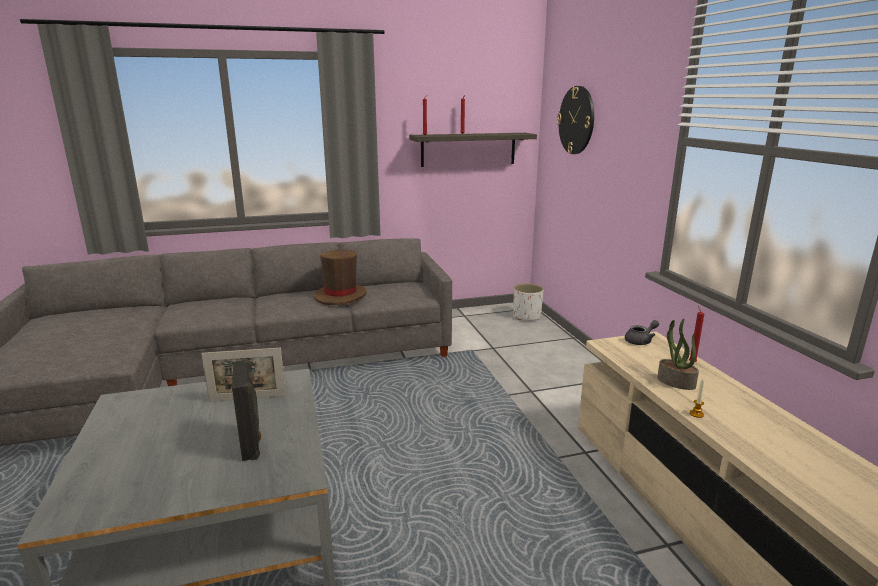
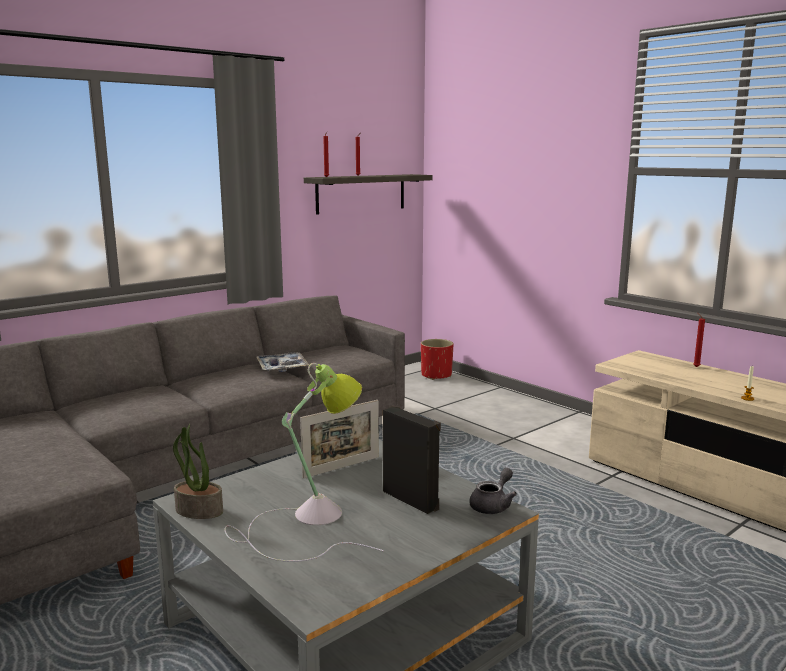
camera: 25 degrees left, 5 degrees down
(157, 442) = (307, 522): none -> table lamp
(341, 296) = (282, 367): brown hat -> tray
(527, 316) = (436, 375): white planter -> red planter
(576, 120) = (484, 158): wall clock -> none
(641, 341) = (638, 358): grey teapot -> grey teapot (493, 505)
(675, 382) = (704, 381): potted plant -> potted plant (198, 511)

